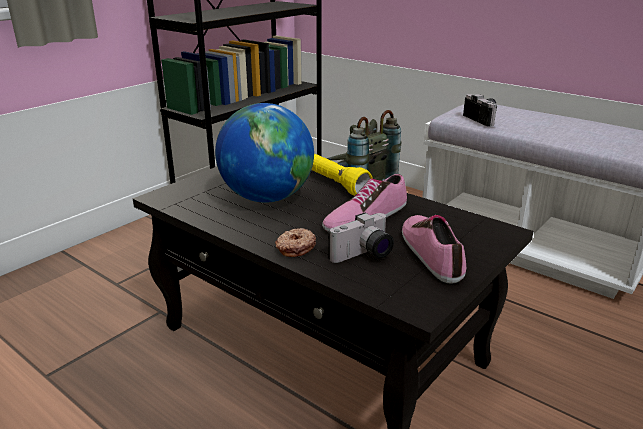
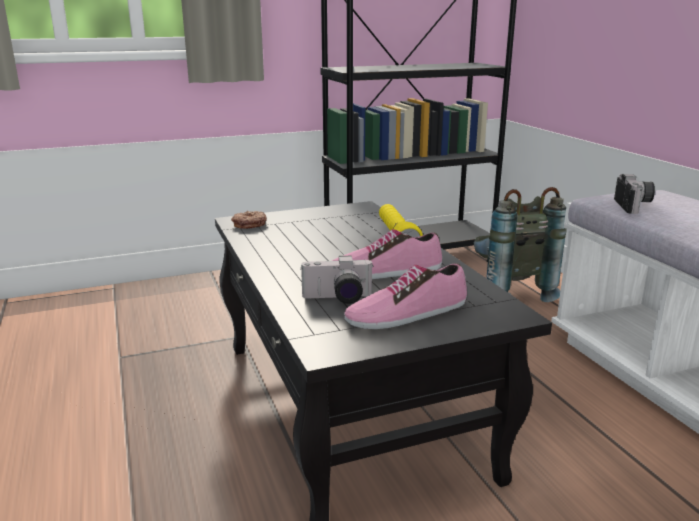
camera: 30 degrees right, 5 degrees down
(267, 198) = (318, 238): globe -> none
(295, 248) = (287, 279): donut -> donut (249, 224)
(432, 253) = (406, 313): shoe -> shoe turned 135 degrees counterclockwise

